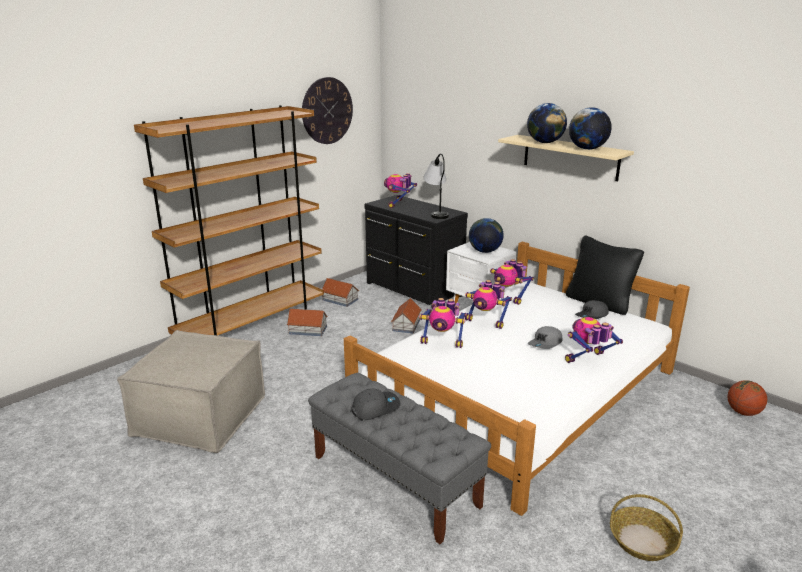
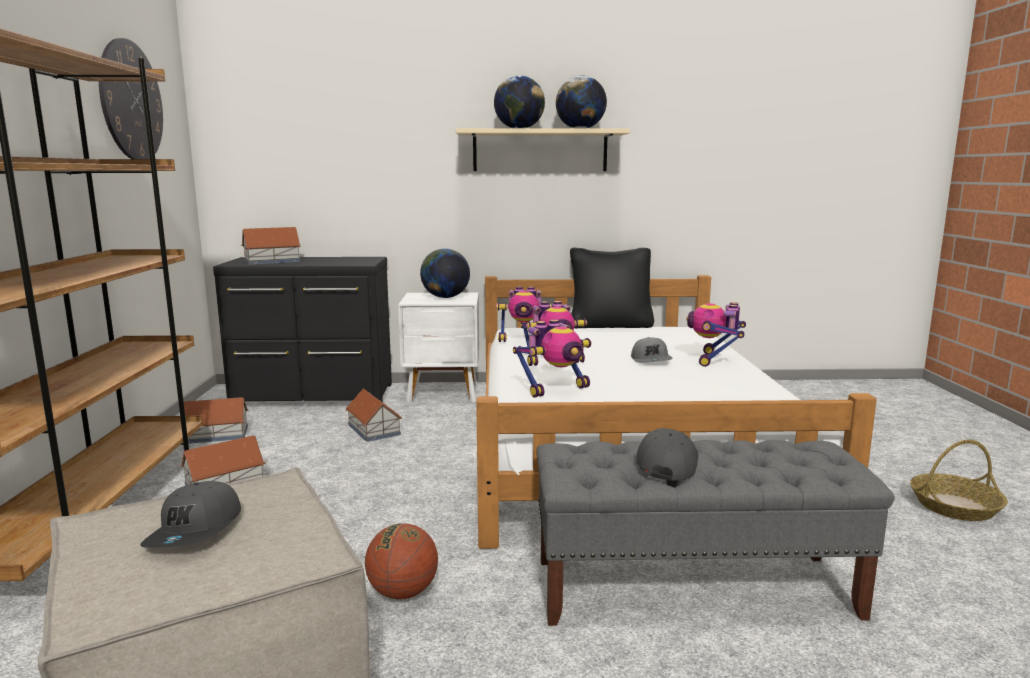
camera: 45 degrees left, 10 degrees down
(399, 204) = (273, 261): toy robot -> toy house
(436, 213) = (348, 260): table lamp -> none
(592, 316) = (632, 333): grey cap -> grey cap (196, 531)
(743, 412) = (798, 391): basketball -> basketball (403, 592)

